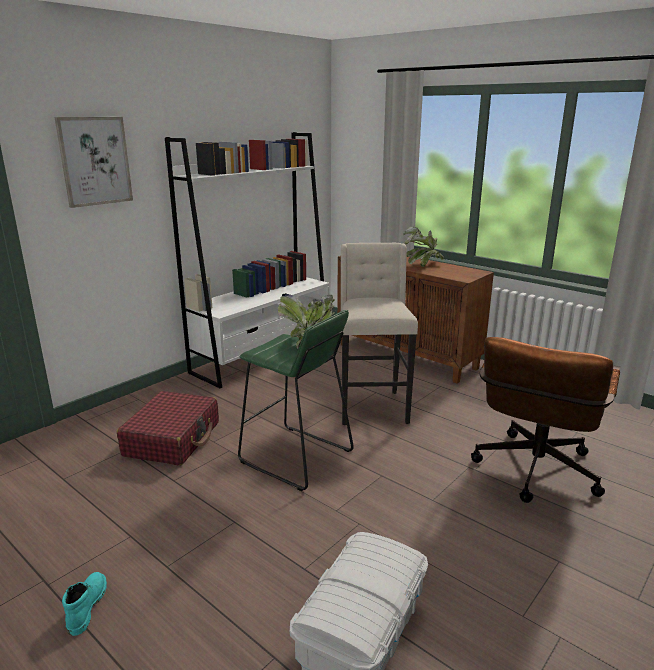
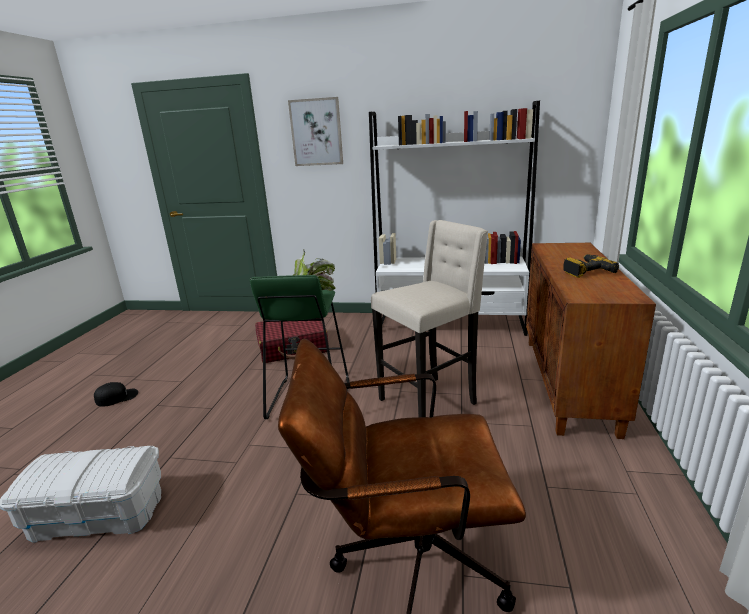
camera: 60 degrees right, 0 degrees up
(86, 606) = (117, 397): turquoise boot -> black cap
(422, 265) = (586, 271): potted plant -> power drill

